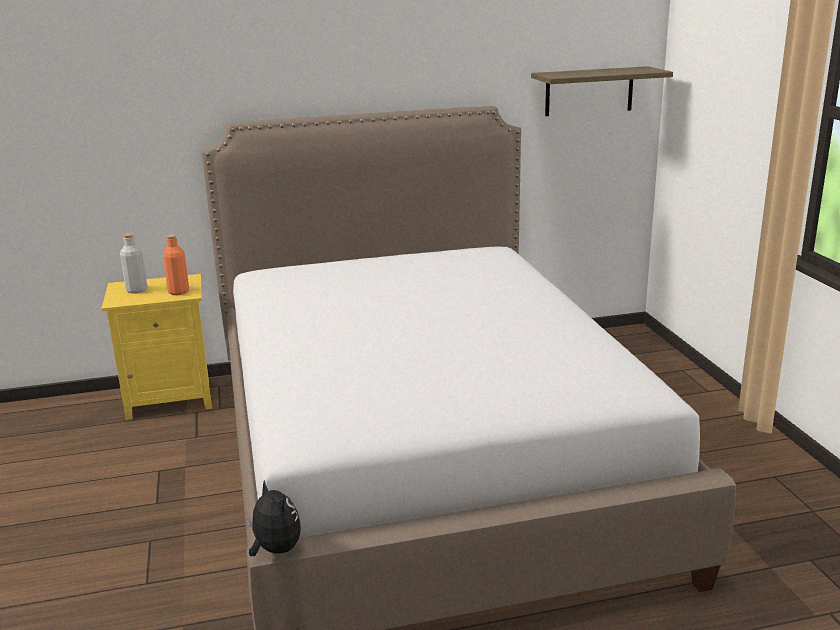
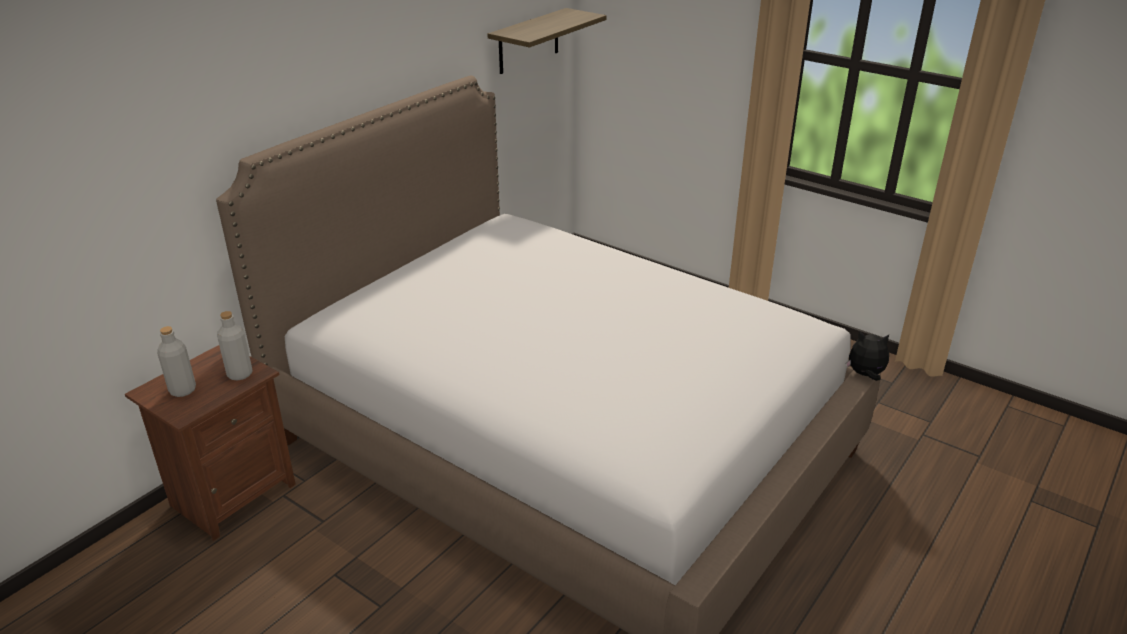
camera: 40 degrees left, 10 degrees up
(170, 398) = (231, 494): yellow nightstand -> brown nightstand
(178, 292) = (240, 374): orange bottle -> grey bottle
(275, 550) = (696, 583): plush toy -> plush toy (865, 375)

